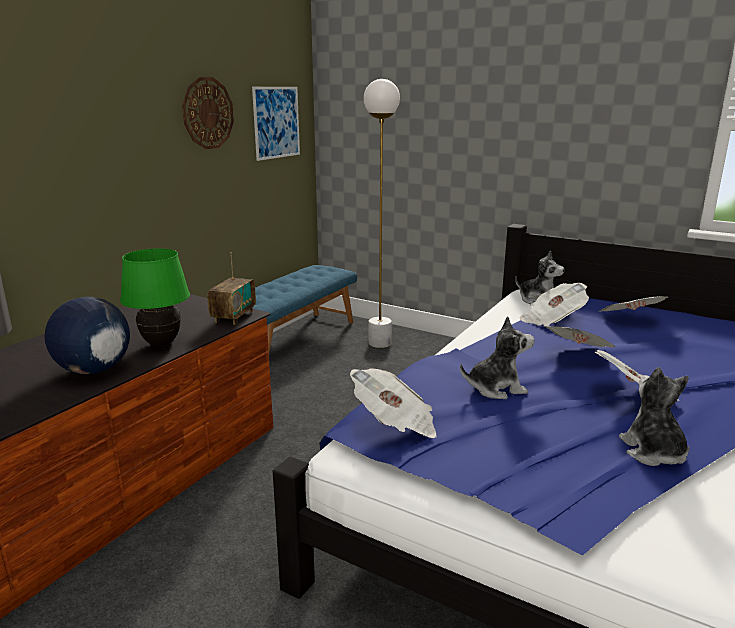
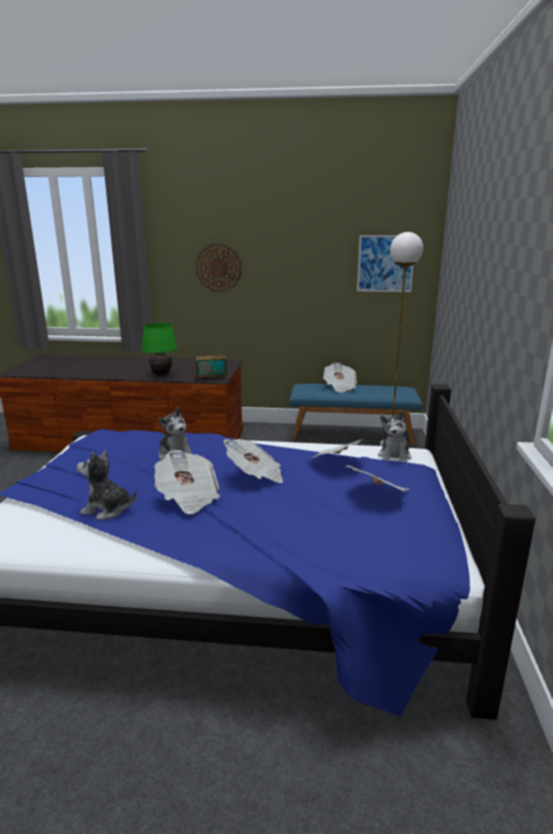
camera: 65 degrees right, 0 degrees up
(93, 370) = (124, 373): globe -> none
(208, 113) = (310, 253): wall clock -> wall clock (218, 267)
(395, 423) = (112, 437): newspaper -> newspaper (339, 387)
(653, 452) = (107, 510): plush toy -> plush toy turned 135 degrees counterclockwise

